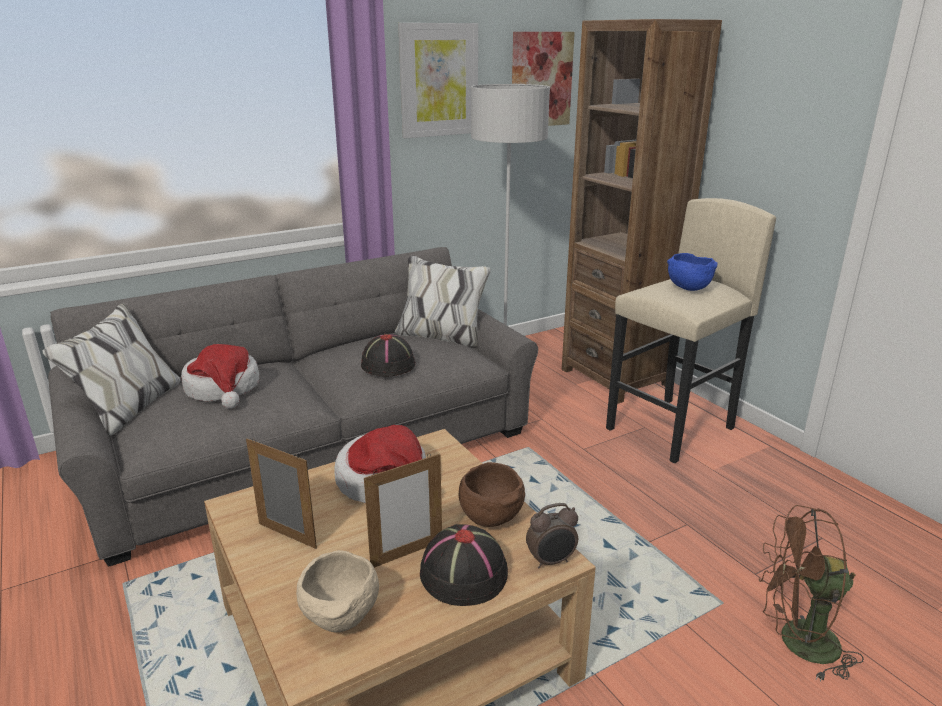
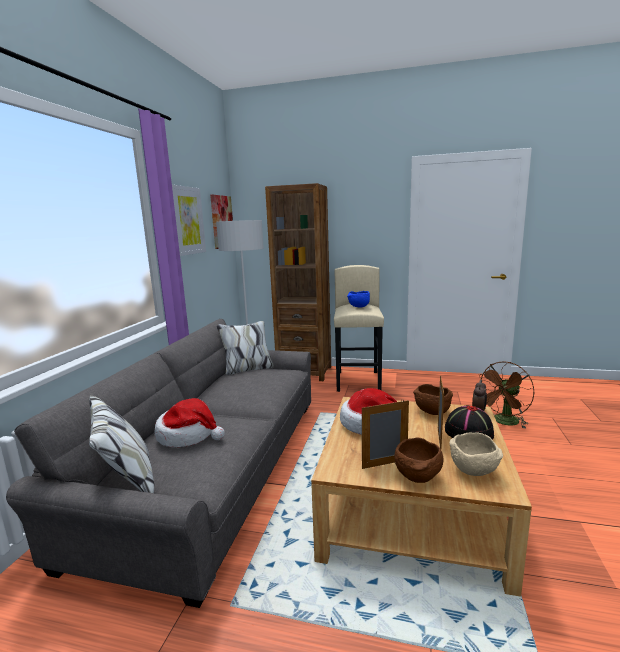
camera: 45 degrees left, 10 degrees down
(276, 575) = (418, 478): none -> brown bowl
(388, 364) = (258, 386): black hat -> none

